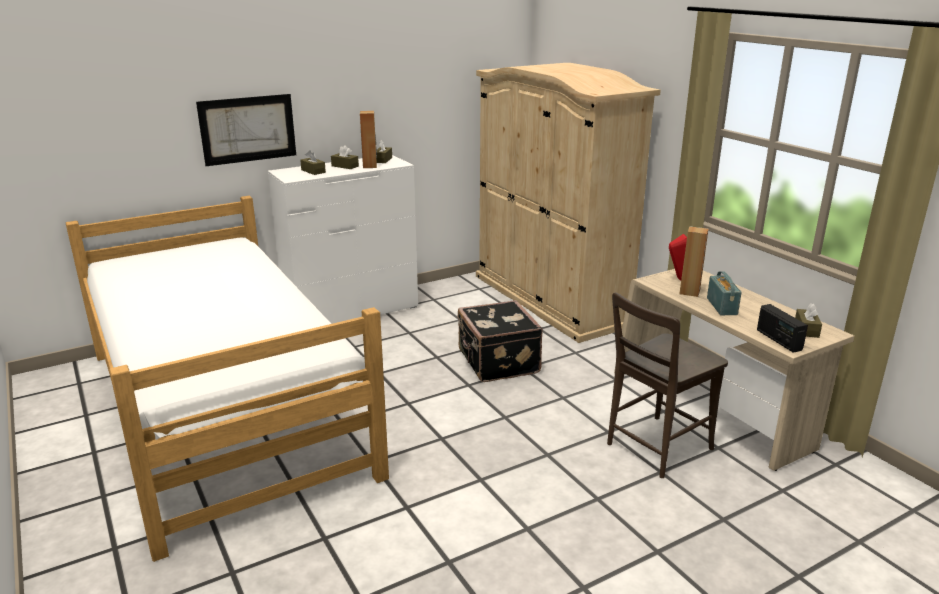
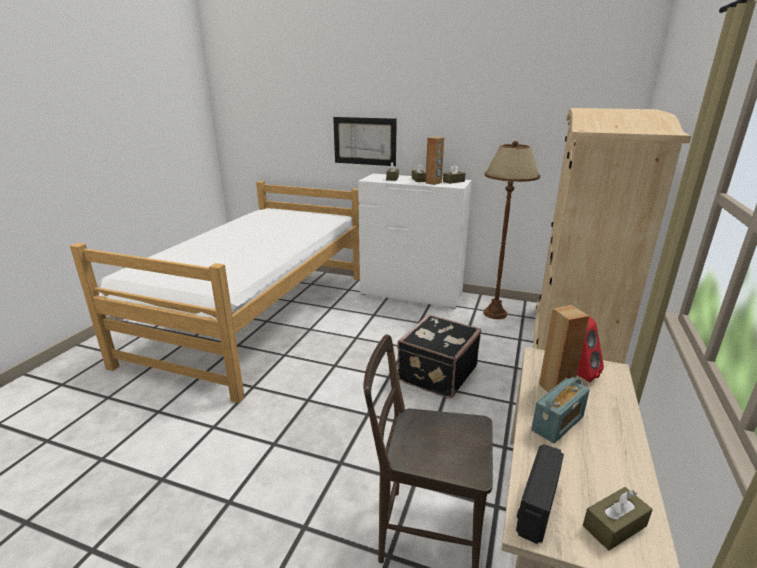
camera: 50 degrees right, 0 degrees up
(455, 296) = (495, 313): none -> brown floor lamp

